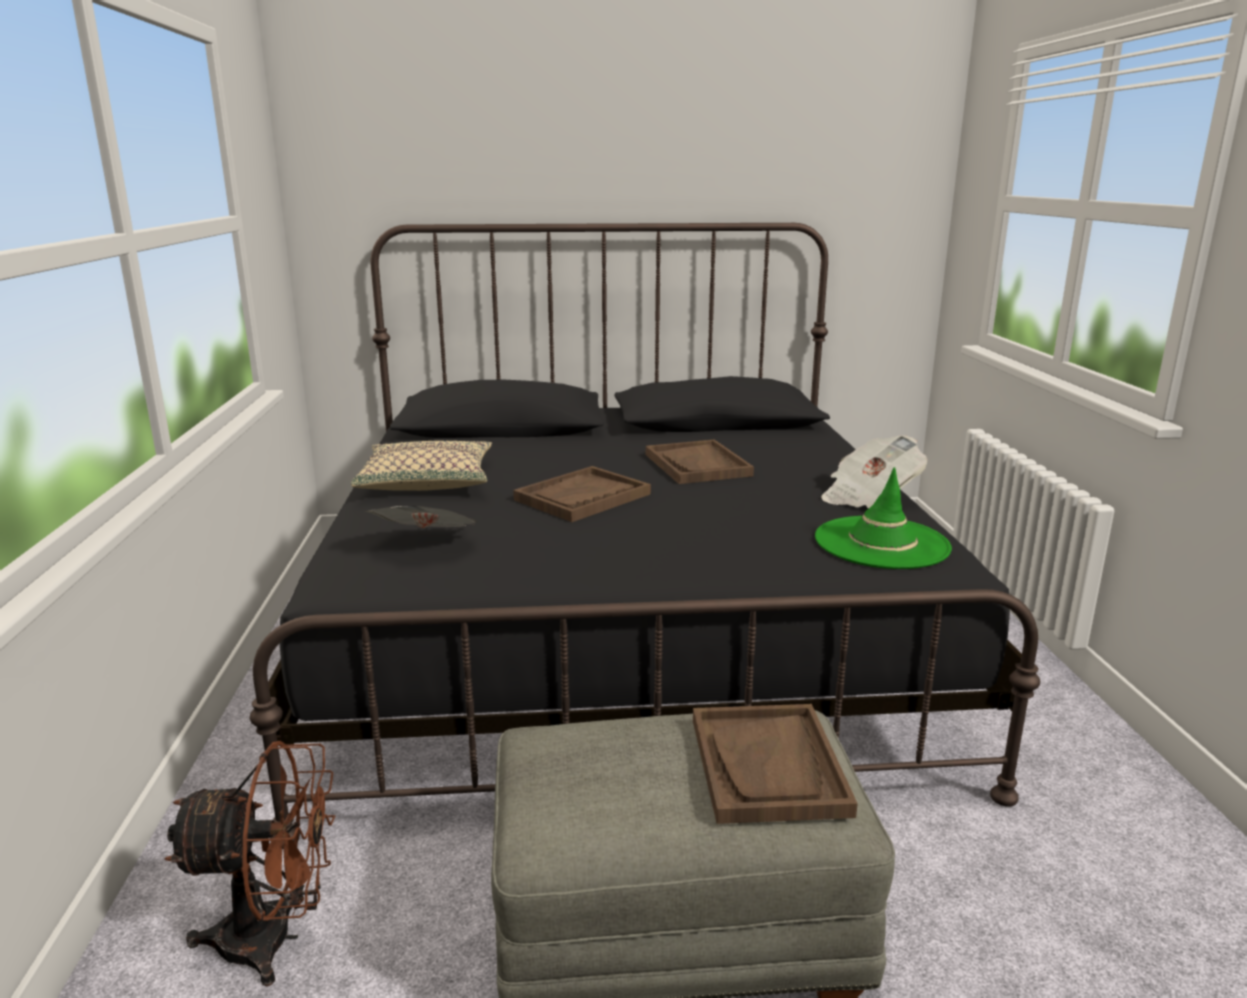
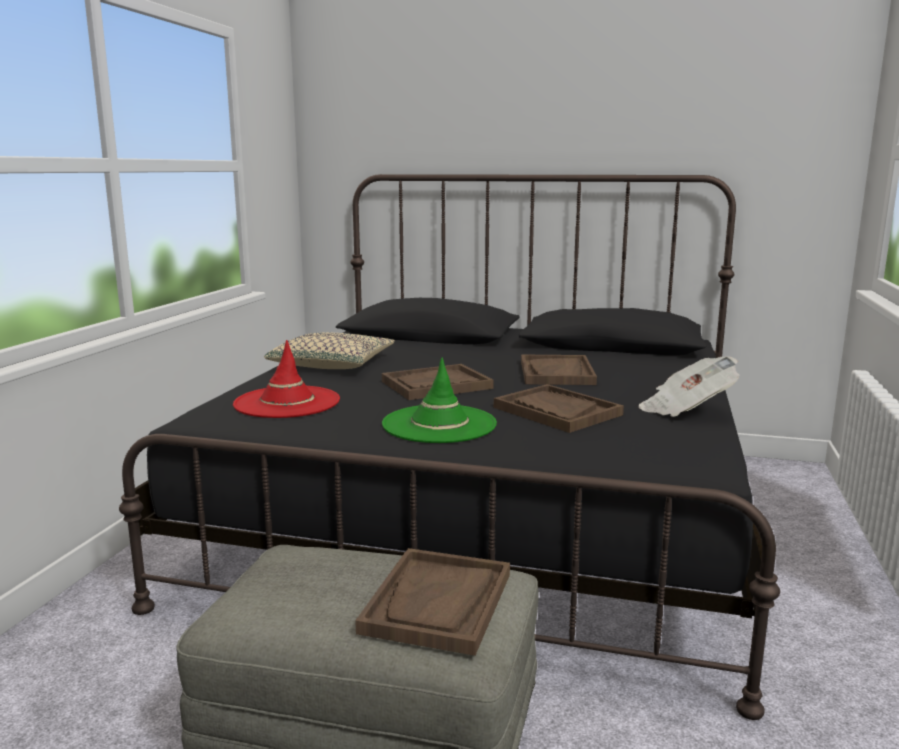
camera: 20 degrees right, 5 degrees down
(275, 939) = (92, 672): brown fan -> none
(427, 545) = (287, 402): newspaper -> red hat
(746, 516) = (556, 411): none -> brown tray
(881, 543) = (657, 444): green hat -> green hat (439, 424)

